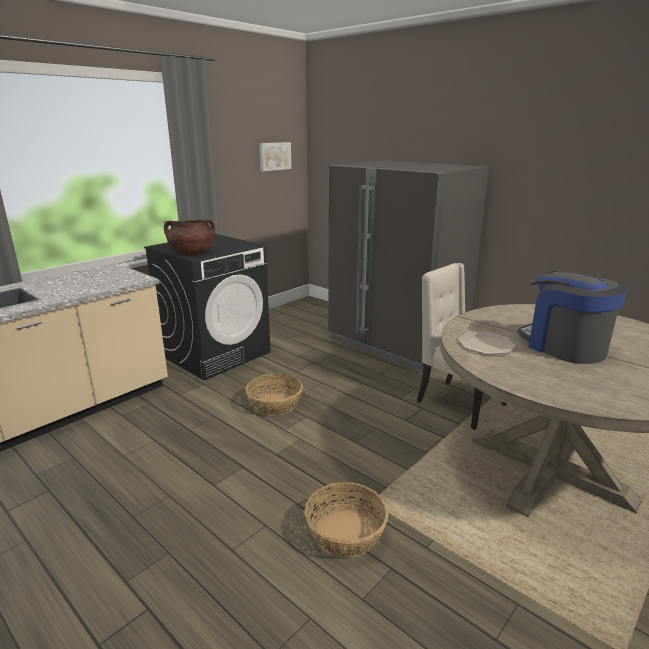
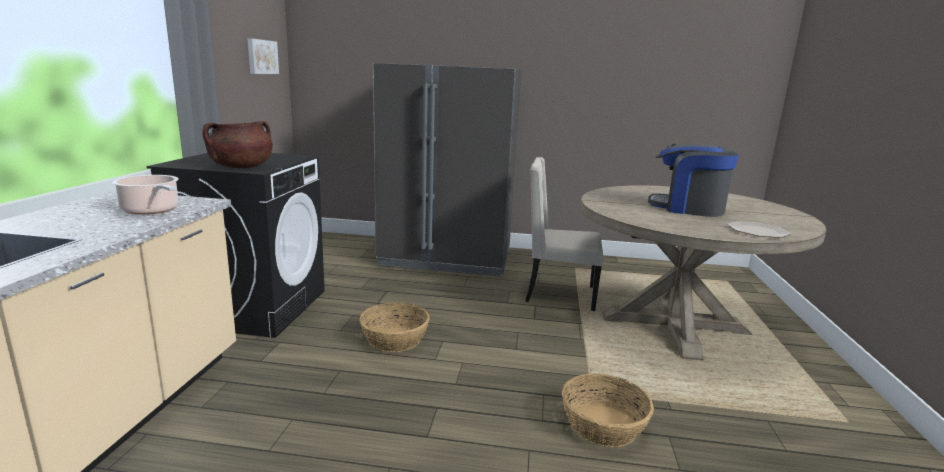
camera: 35 degrees left, 5 degrees down
(104, 282) = (152, 210): none -> cooking pot
(486, 344) = (641, 214): plate -> plate (758, 231)

